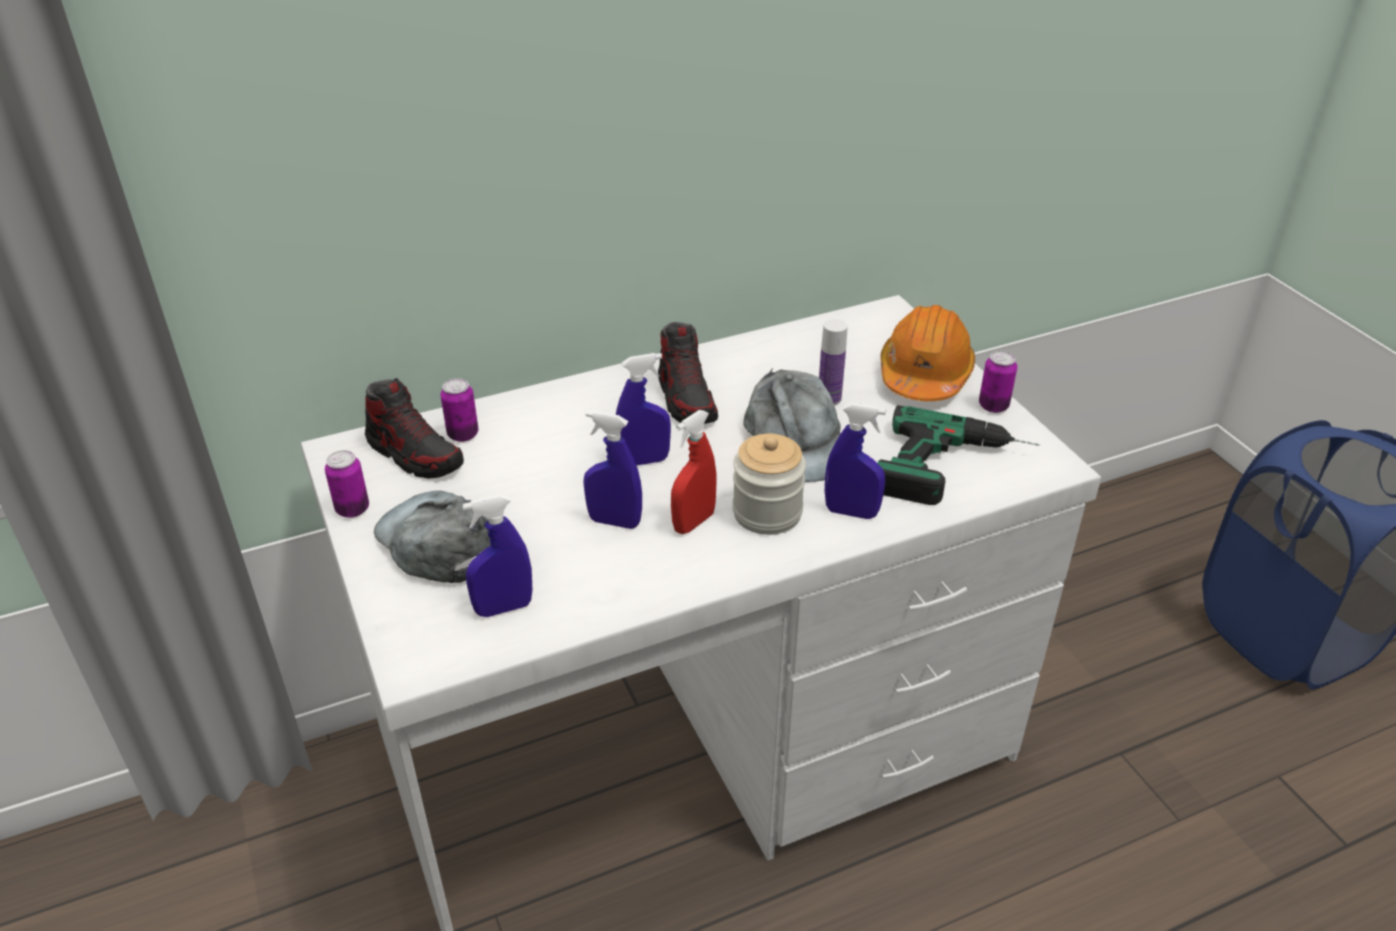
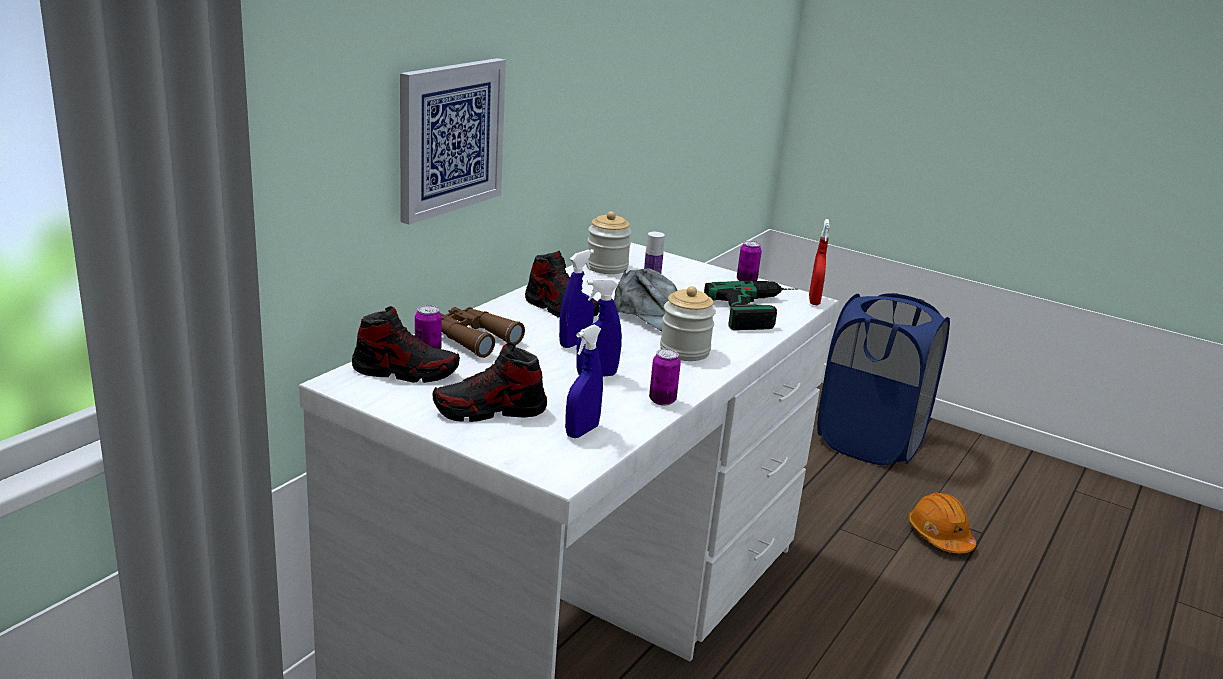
camera: 35 degrees left, 15 degrees down
(352, 509) = (398, 409): can -> can (662, 400)
(439, 542) = (490, 411): grey cap -> shoe
(535, 167) = (450, 138): none -> picture
(535, 422) = (472, 338): none -> brown binoculars
(693, 522) = (647, 364): red spray bottle -> red spray bottle (814, 301)
(820, 338) = (607, 267): none -> jar
(851, 512) = (732, 341): blue spray bottle -> none
(924, 374) = (690, 274): orange hard hat -> orange hard hat (939, 536)

